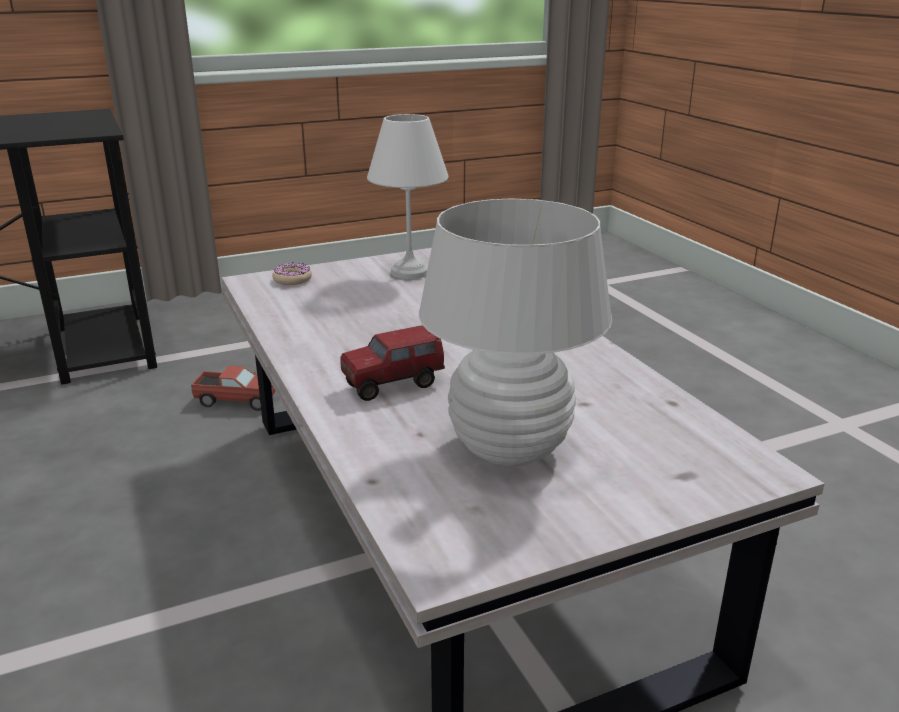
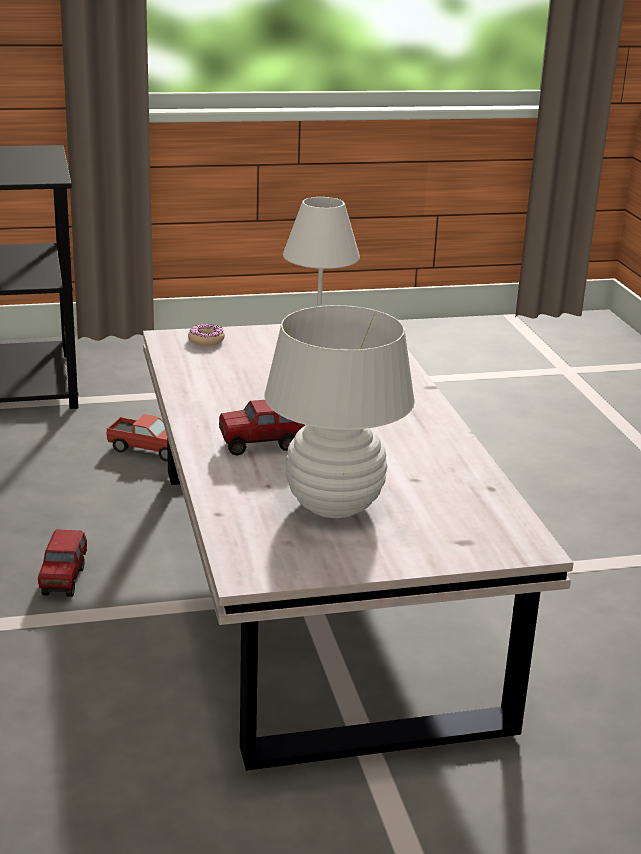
camera: 10 degrees right, 0 degrees up
(170, 565) = (64, 580): none -> toy truck

